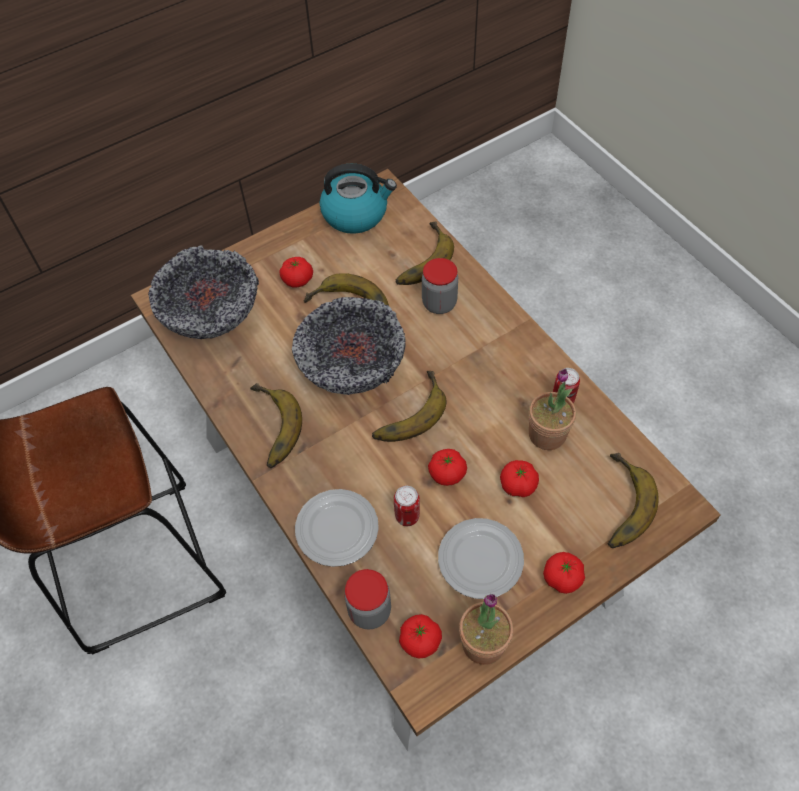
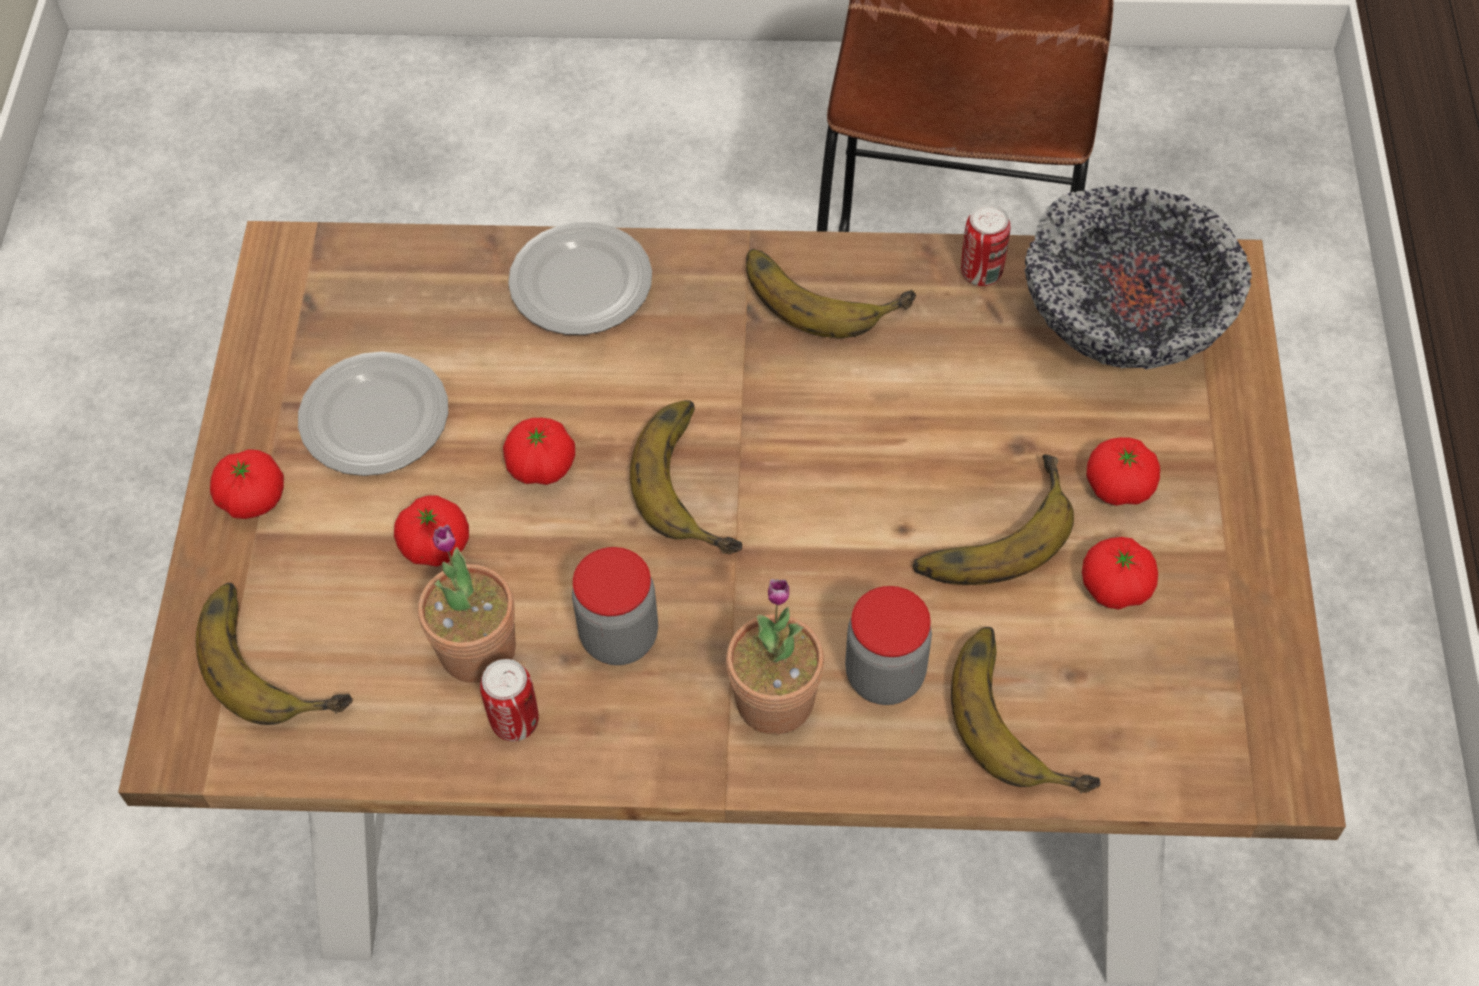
camera: 125 degrees right, 0 degrees up
(351, 368) = (849, 456): bowl -> none
(356, 213) = (1235, 679): kettle -> none
(369, 611) = (433, 256): jar -> jar (619, 636)
(407, 516) = (522, 374): can -> can (981, 272)
(420, 640) = (342, 285): tomato -> tomato (1115, 586)
(483, 643) = (269, 348): potted plant -> potted plant (774, 700)

